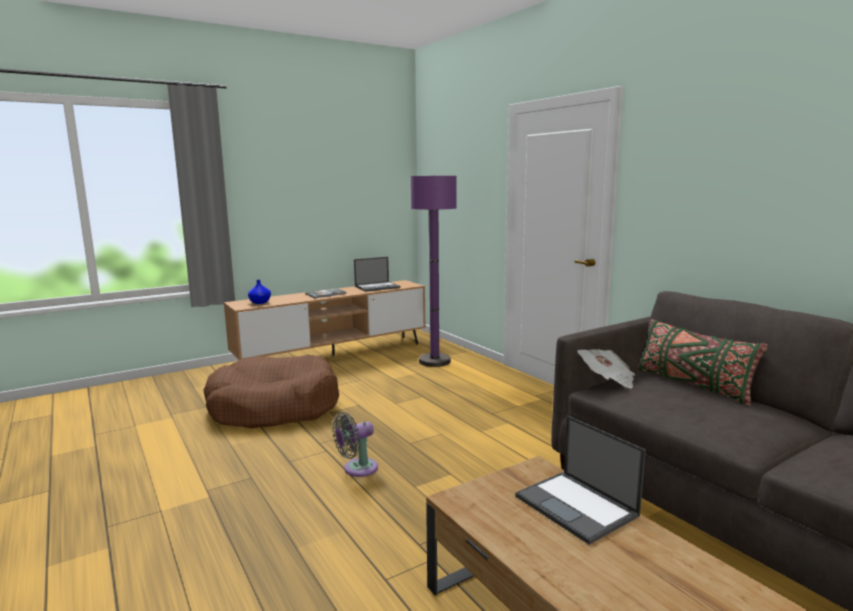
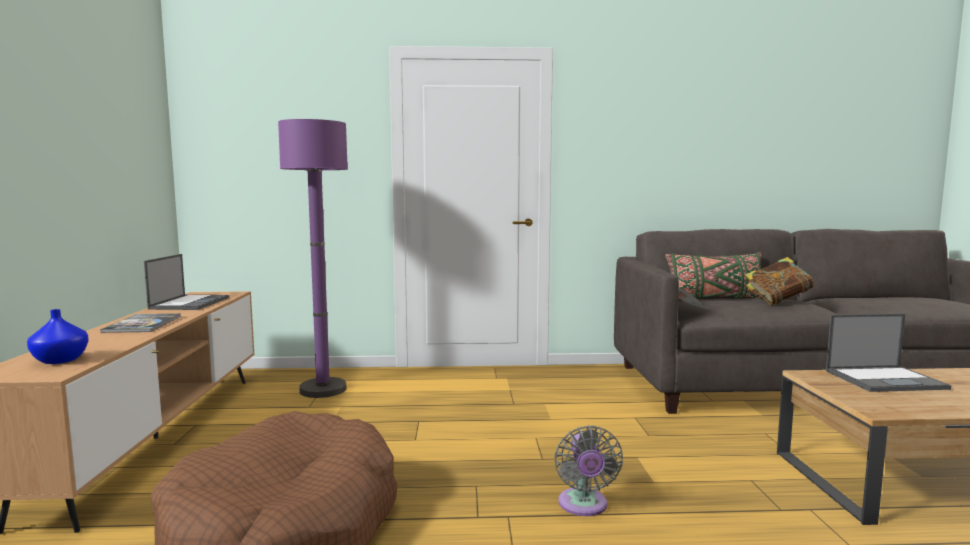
camera: 60 degrees left, 5 degrees down
(720, 409) = (778, 302): none -> book

